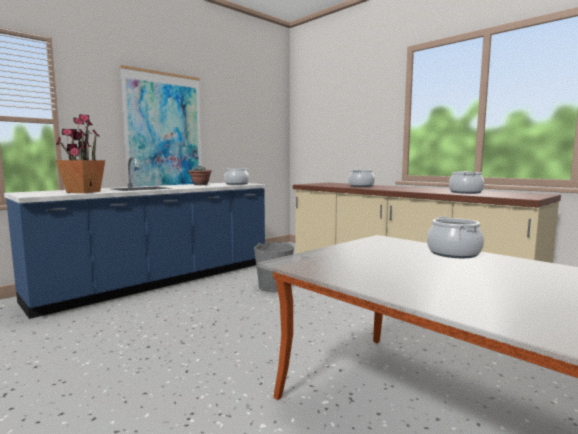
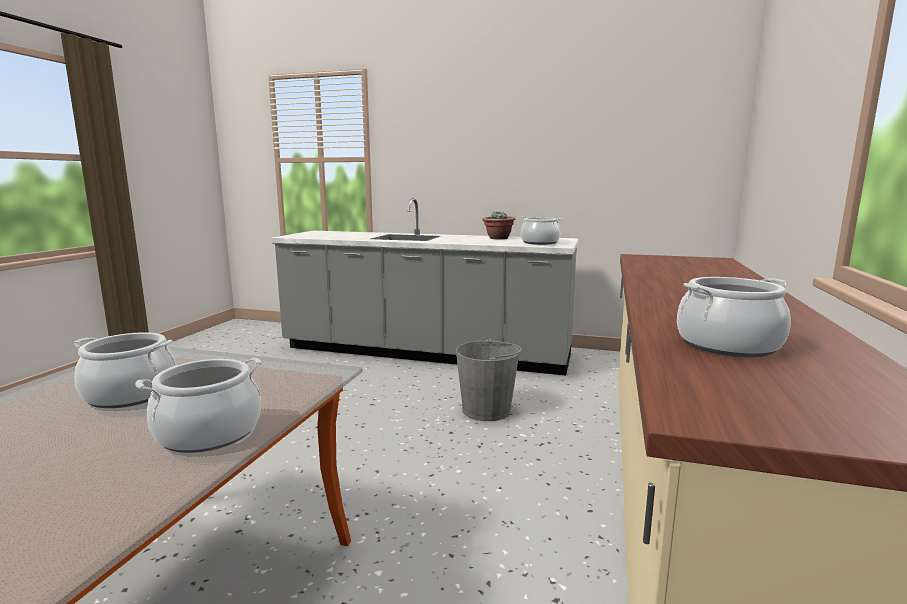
camera: 60 degrees right, 5 degrees up
(83, 192) = (338, 236): potted plant -> none
(160, 281) = (425, 353): blue counter -> grey counter
(164, 136) = (484, 169): picture -> none
(361, 186) = (689, 276): cooking pot -> cooking pot (131, 394)

